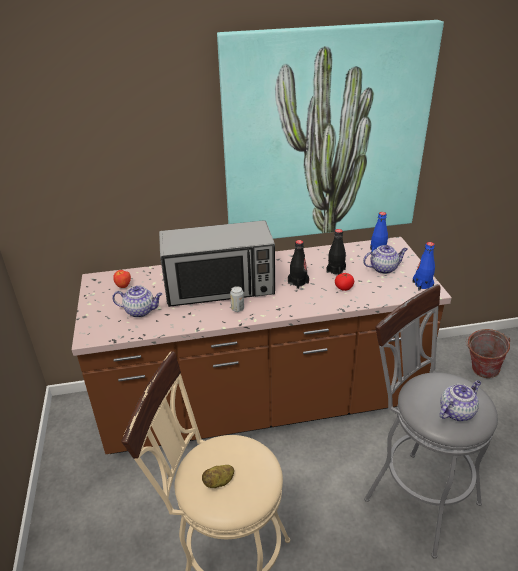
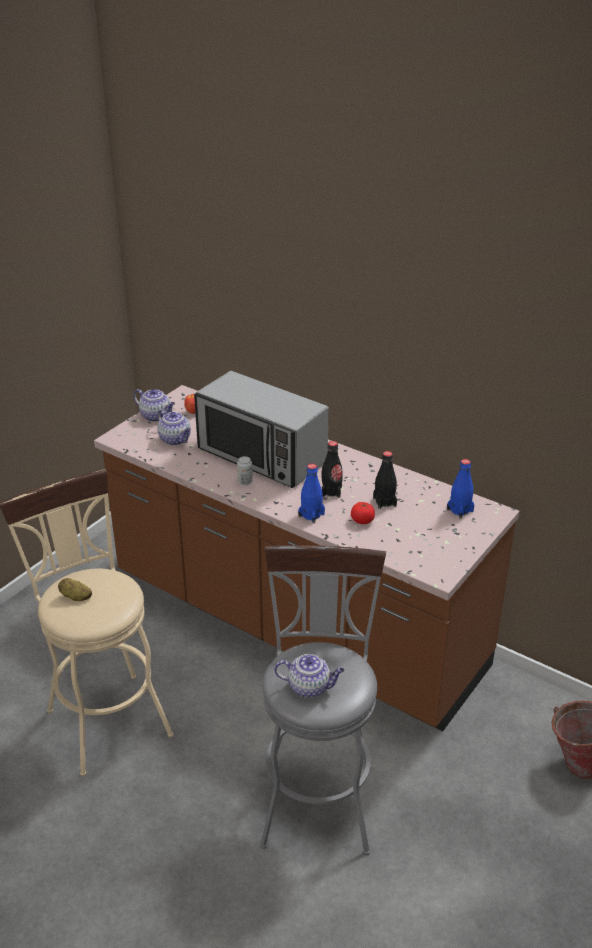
camera: 45 degrees right, 0 degrees up
(324, 137) = (430, 340): picture -> none
(384, 268) = (434, 528): teapot -> teapot (156, 416)
(422, 285) = (442, 565): blue bottle -> blue bottle (311, 515)

